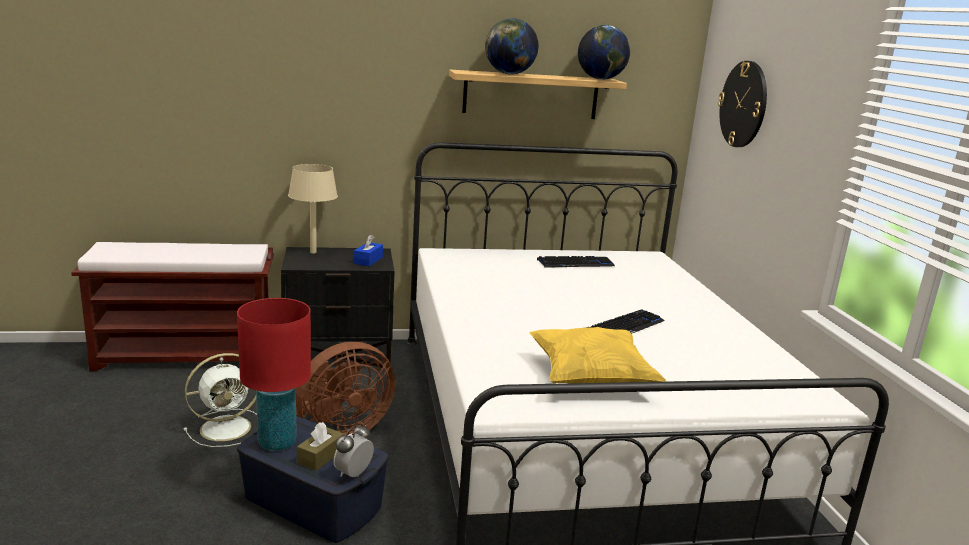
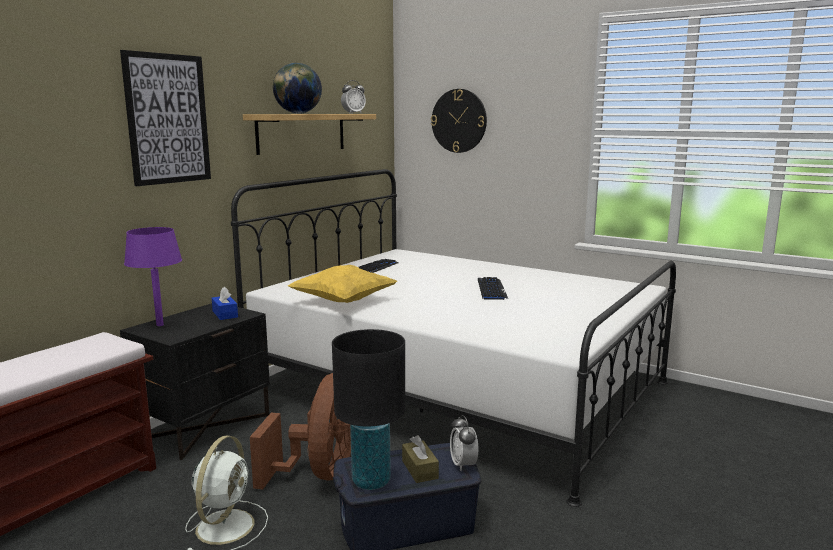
camera: 45 degrees left, 5 degrees down
(277, 443) = (371, 481): red table lamp -> black table lamp
(313, 252) = (160, 325): beige table lamp -> purple table lamp
(358, 69) = (167, 119): none -> picture
(590, 379) = (550, 318): yellow pillow -> yellow pillow (343, 301)
(600, 79) = (353, 113): globe -> alarm clock

